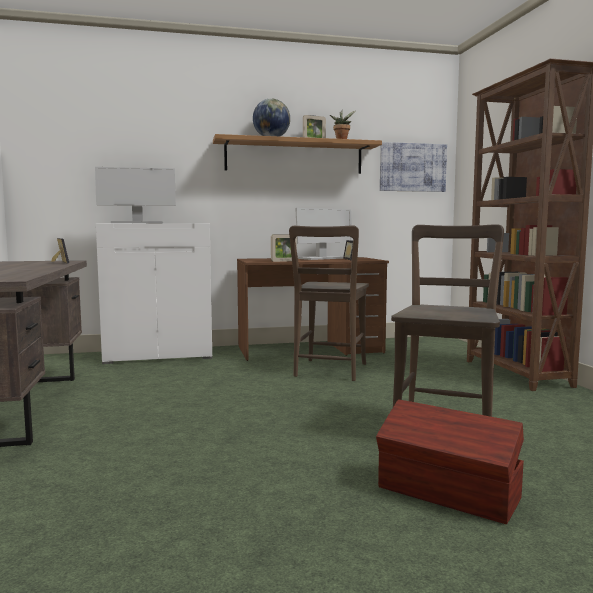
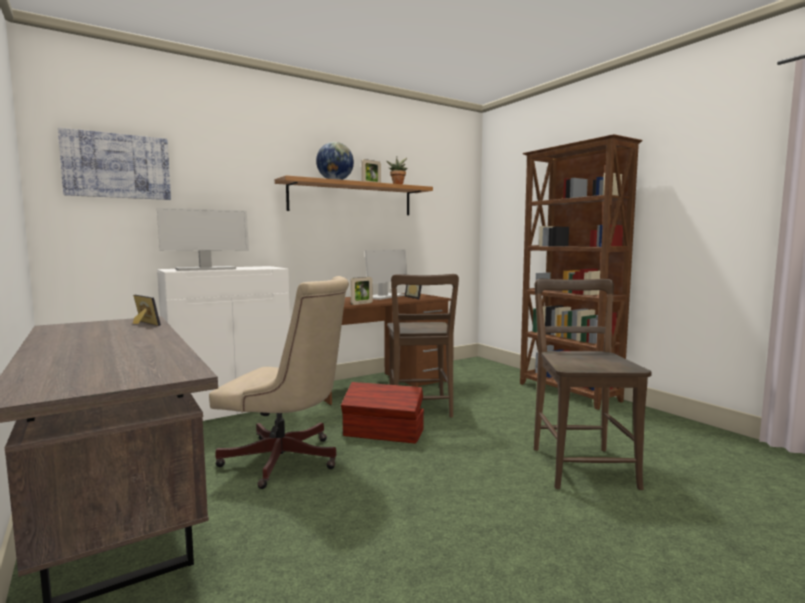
camera: 20 degrees left, 0 degrees up
(165, 395) = (287, 461): none -> beige office chair
(412, 167) = (449, 210): picture -> picture (117, 166)
(448, 494) = (653, 535): brown storage box -> brown storage box (384, 433)

